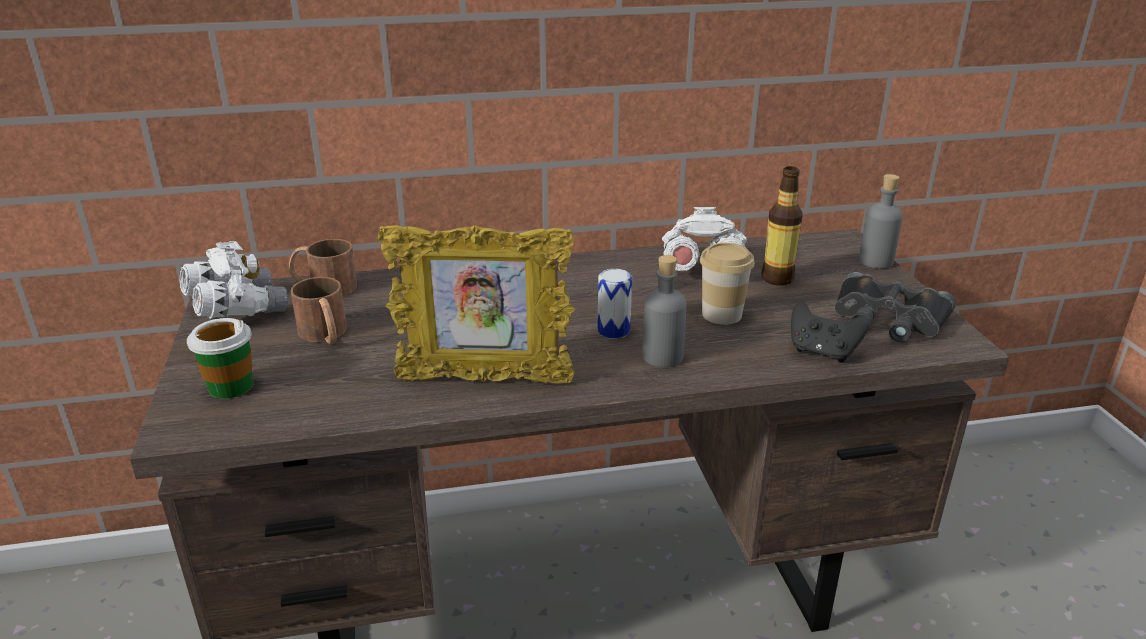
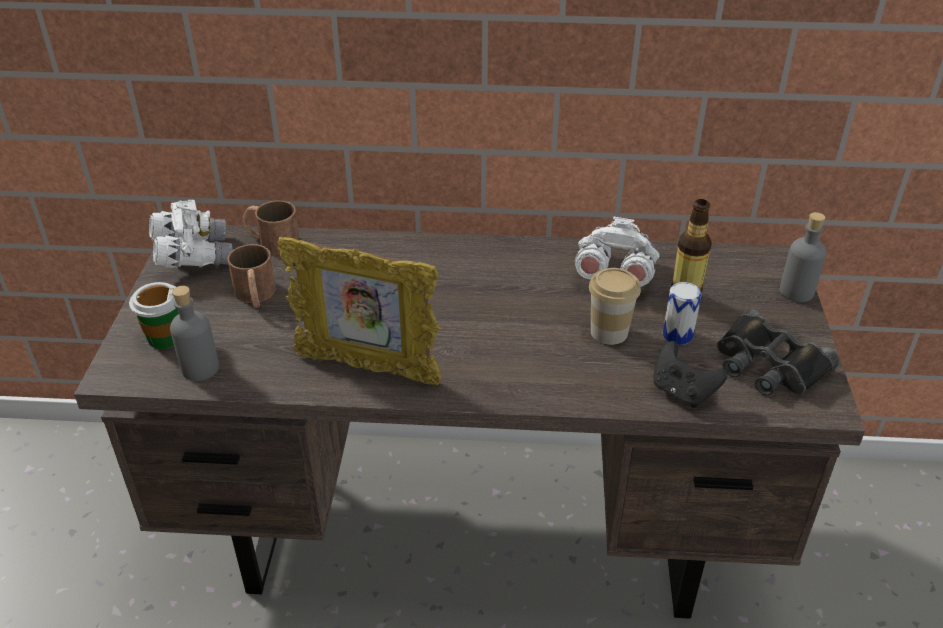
camera: 15 degrees right, 10 degrees up
(613, 330) = (501, 333): can -> can (677, 335)
(662, 356) = (531, 370): grey bottle -> grey bottle (200, 368)

